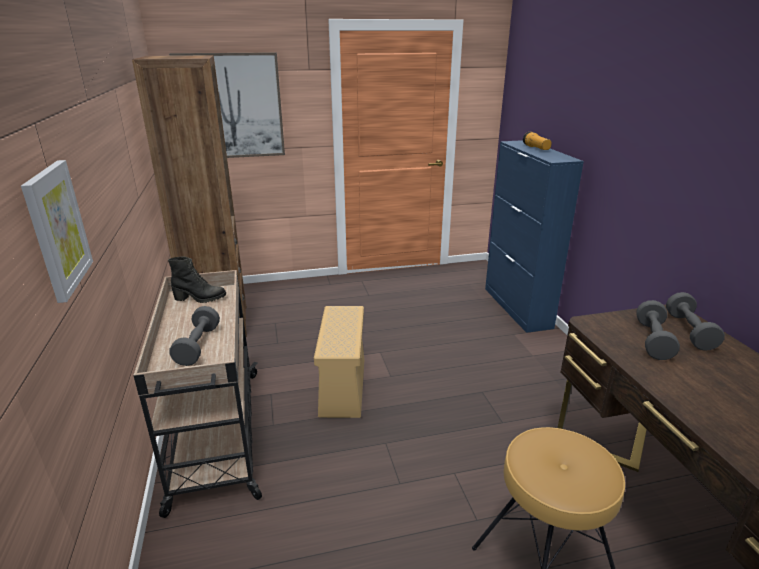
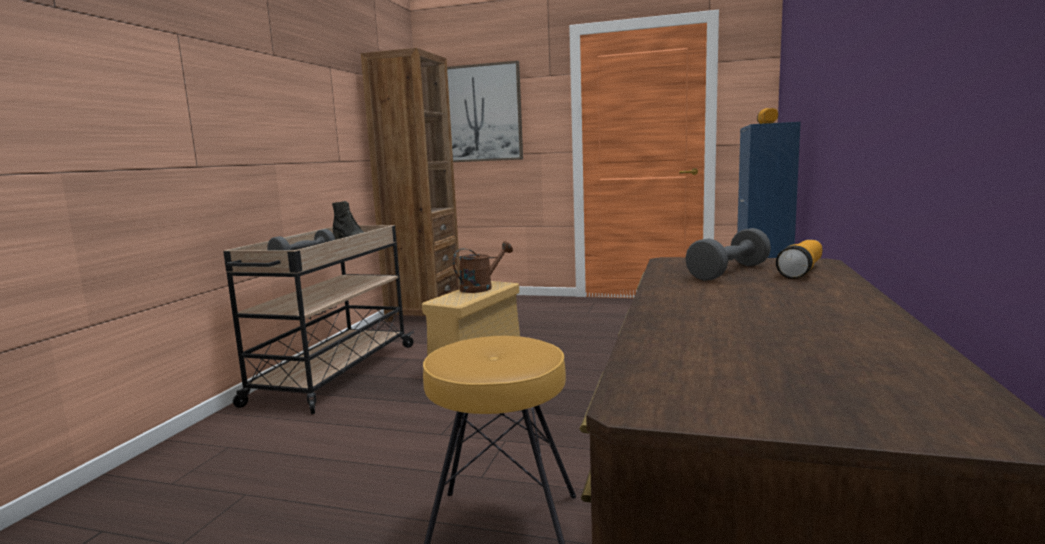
camera: 30 degrees right, 15 degrees down
(57, 229) = (170, 105): picture -> none
(340, 320) = (481, 288): none -> brown watering can
(689, 331) = (801, 271): grey dumbbell -> flashlight

